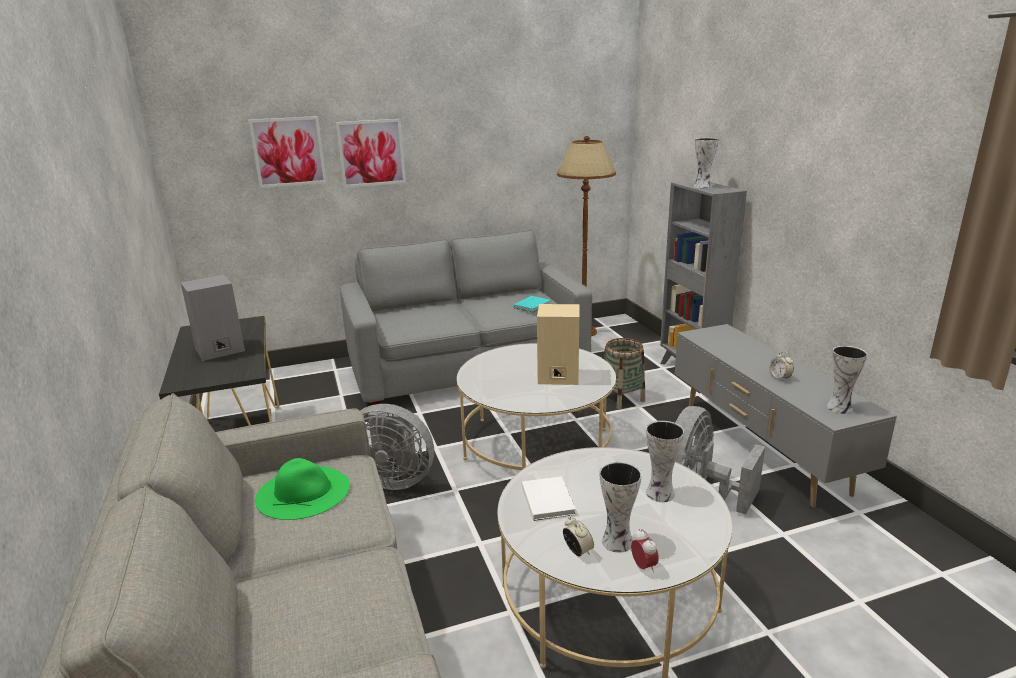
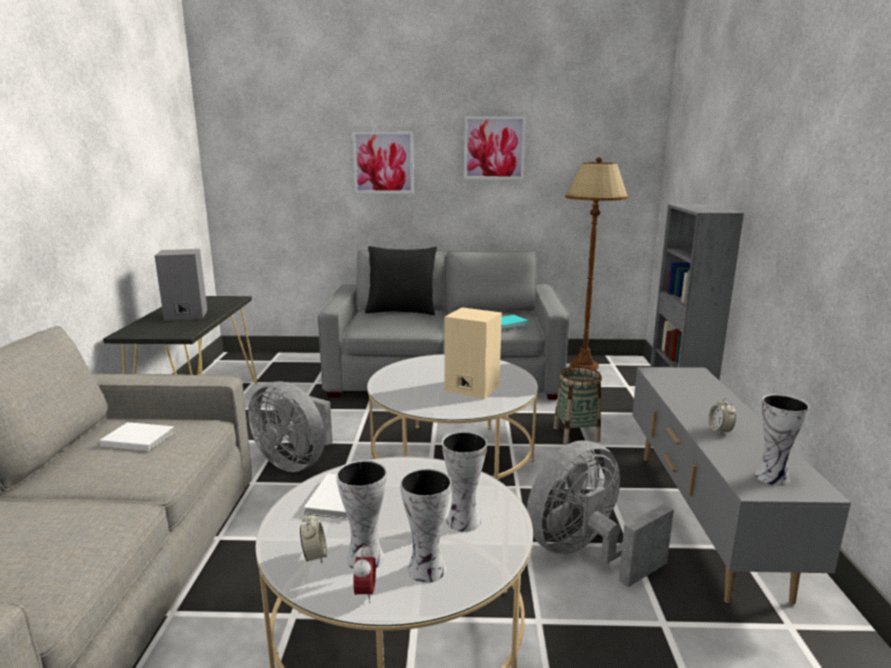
camera: 20 degrees right, 5 degrees down
(288, 152) = (309, 156): picture -> picture (494, 148)
(303, 492) = (137, 438): green hat -> white book
(417, 307) = (401, 311): none -> black pillow
(703, 186) = (697, 208): vase -> vase (425, 570)

